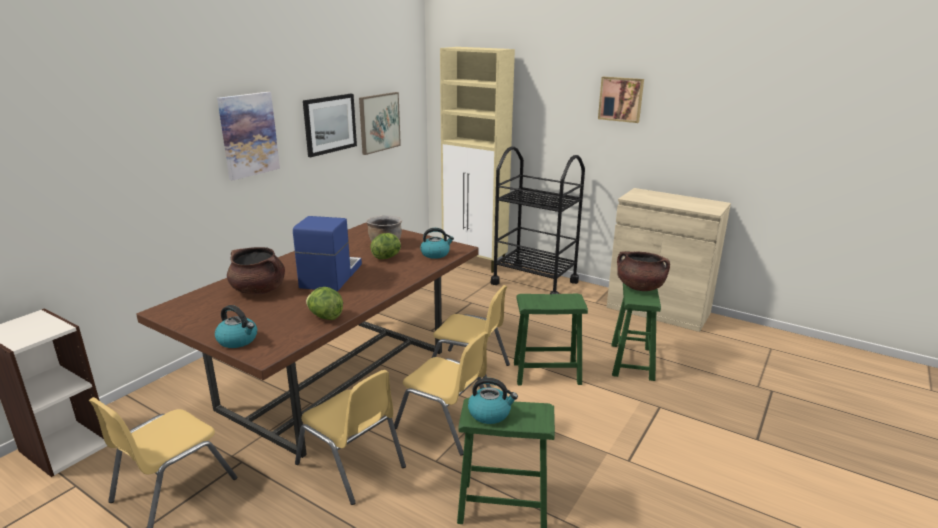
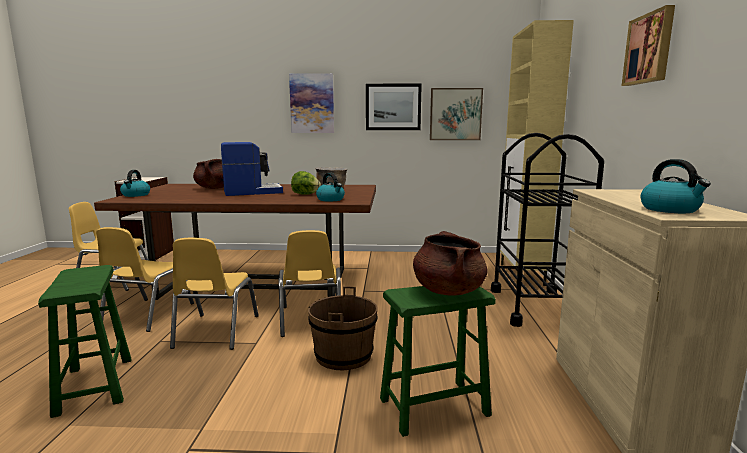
camera: 60 degrees right, 10 degrees down
(325, 317) = (179, 199): lettuce -> none
(490, 413) = (80, 274): kettle -> kettle (670, 209)
(546, 373) = (343, 356): green stool -> brown bucket

